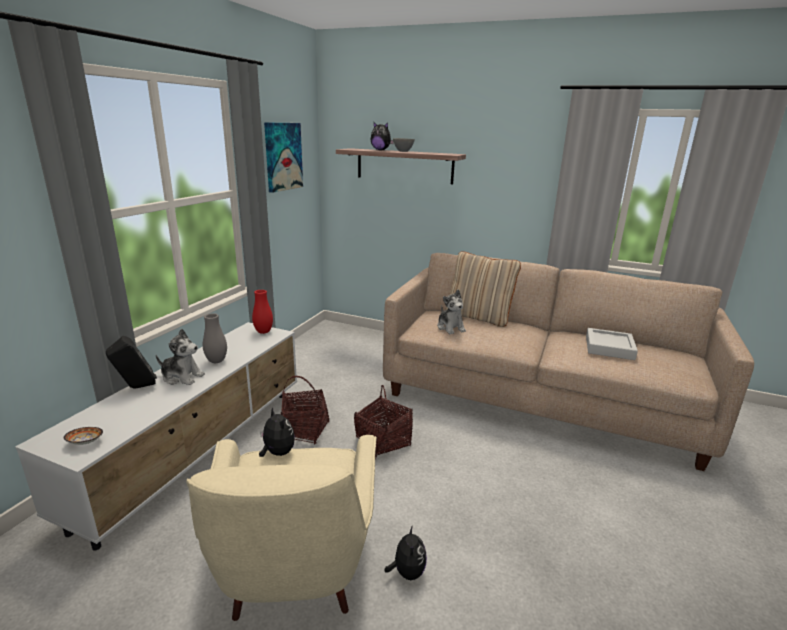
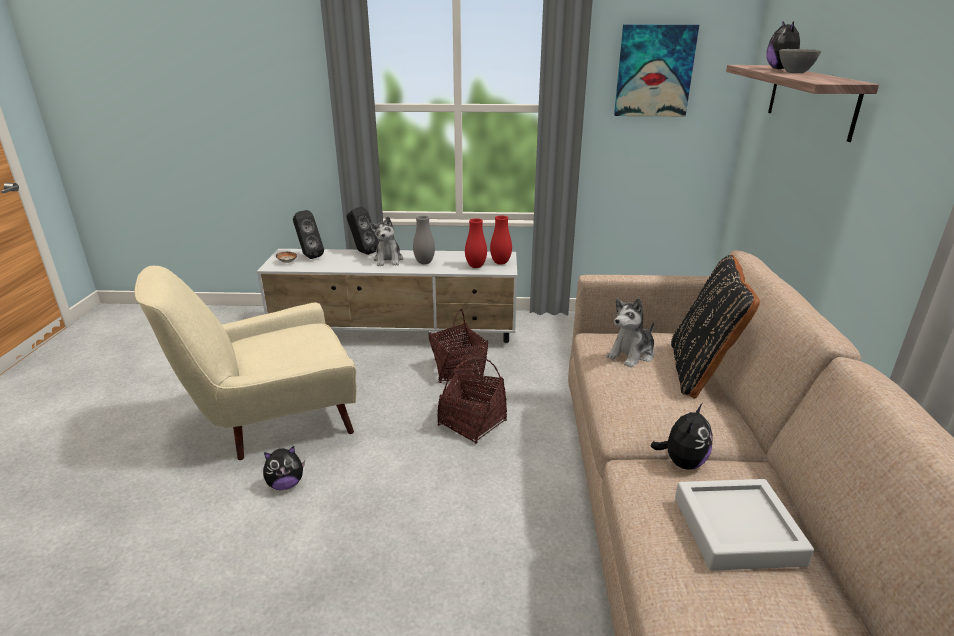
camera: 70 degrees right, 5 degrees up
(90, 424) = (308, 256): none -> black speaker
(257, 342) = (476, 266): none -> red vase
(277, 453) = (323, 333): plush toy -> plush toy (682, 462)
(479, 317) = (701, 371): beige pillow -> black pillow

